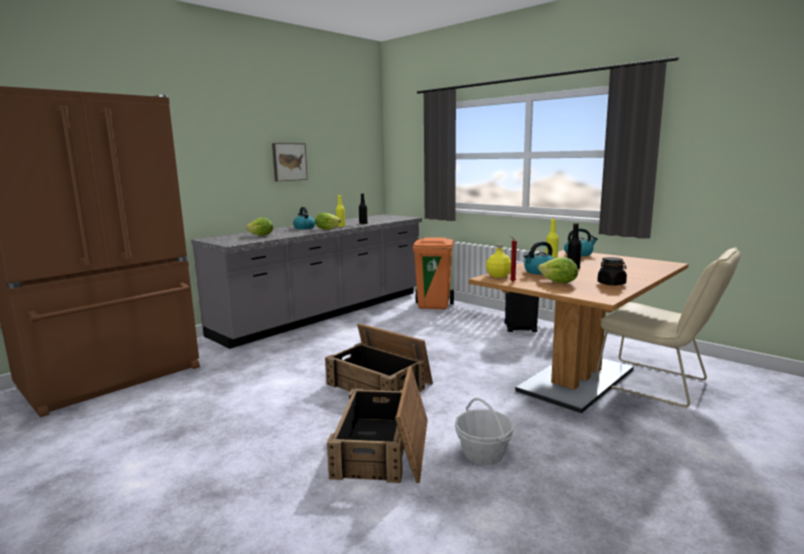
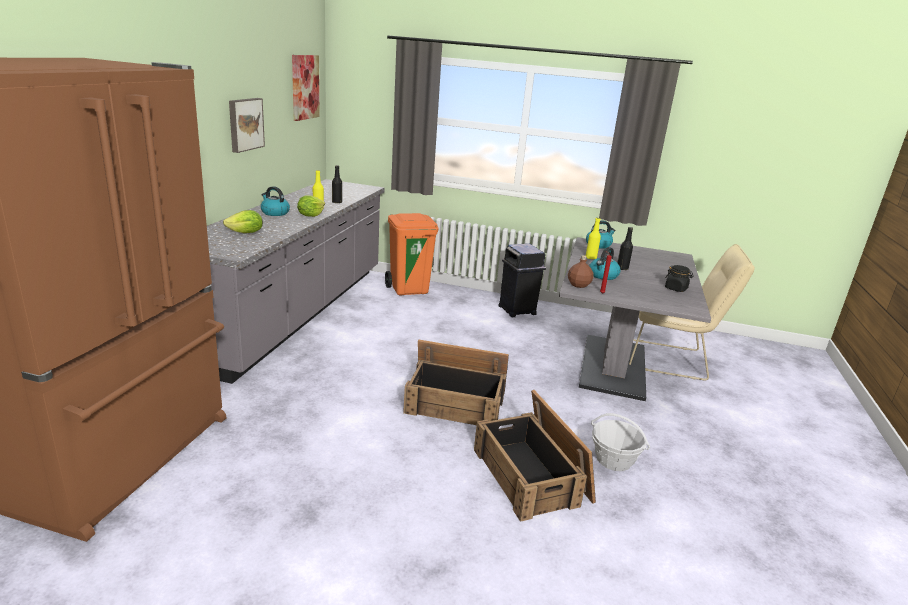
camera: 30 degrees left, 10 degrees up
(357, 139) = (304, 87): none -> picture
(498, 276) = (578, 285): yellow bottle -> brown bottle
(558, 282) = (637, 291): lettuce -> none
(576, 380) = (613, 366): brown dining table -> grey dining table

